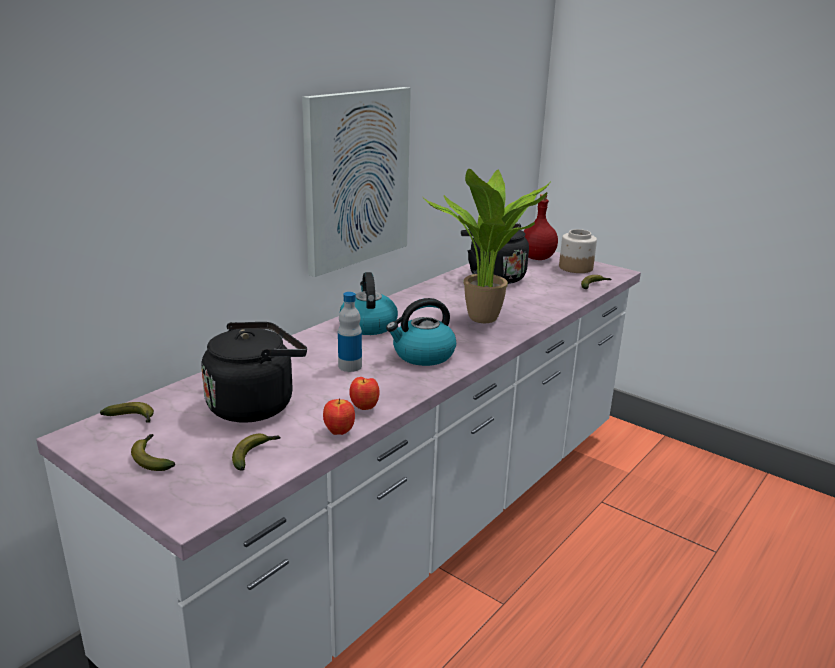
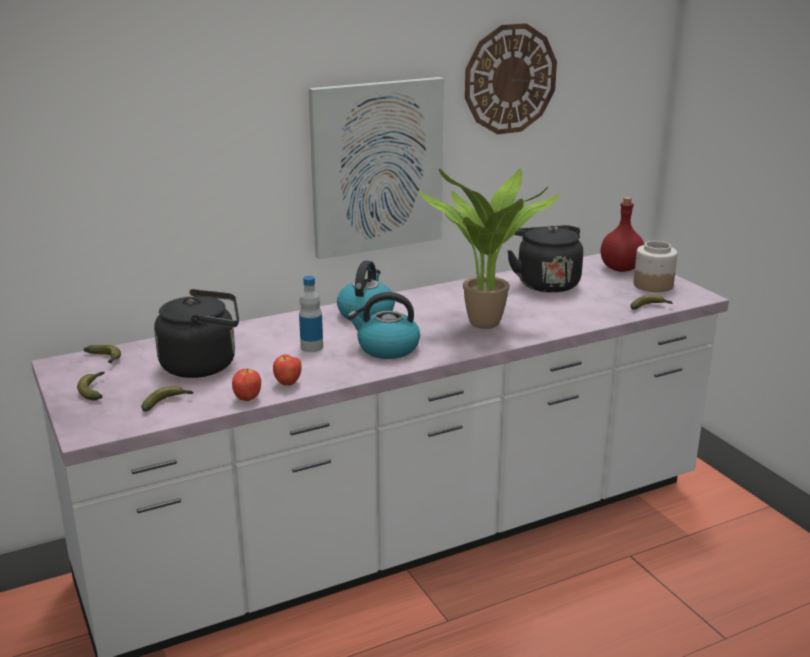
camera: 25 degrees right, 0 degrees up
(451, 90) = (510, 79): none -> wall clock

